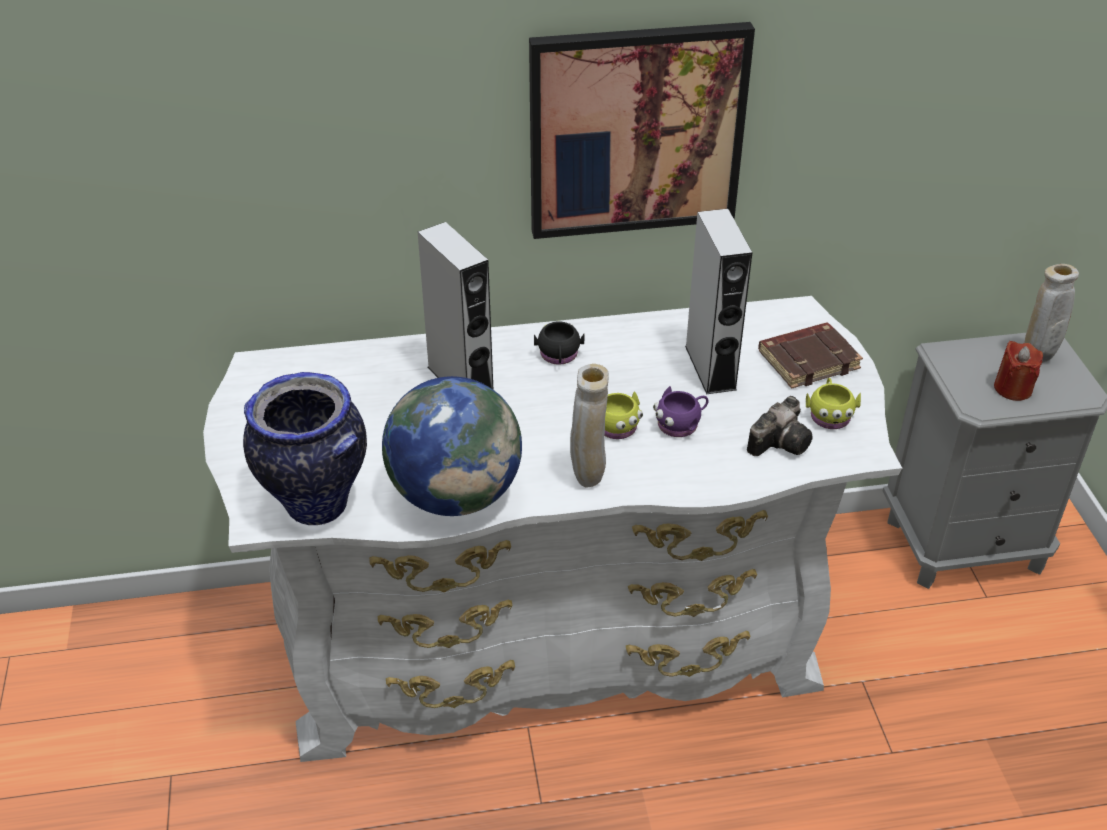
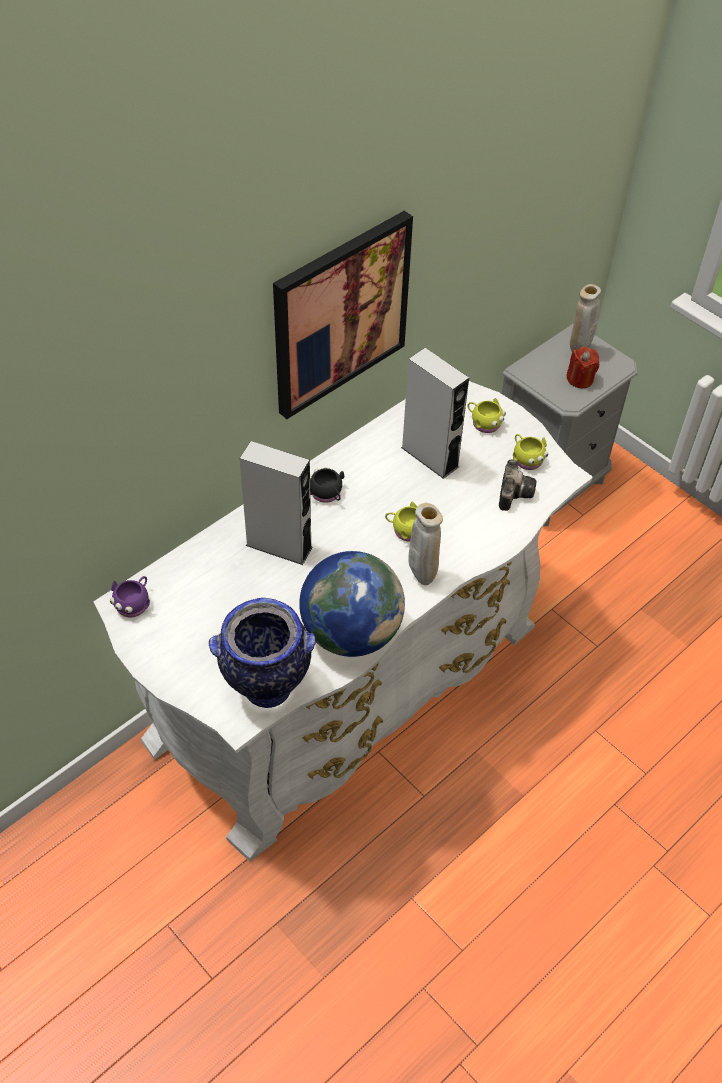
camera: 35 degrees left, 10 degrees up
(681, 424) = (446, 509): purple mug -> purple mug (134, 603)
(808, 360) = (484, 423): brown book -> yellow mug

